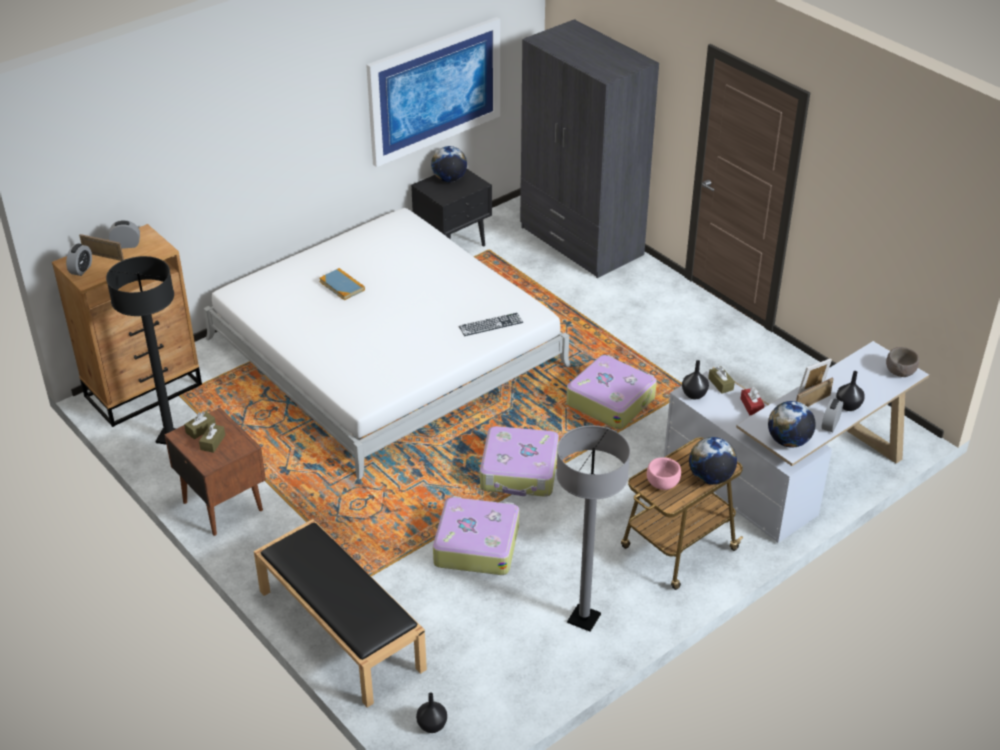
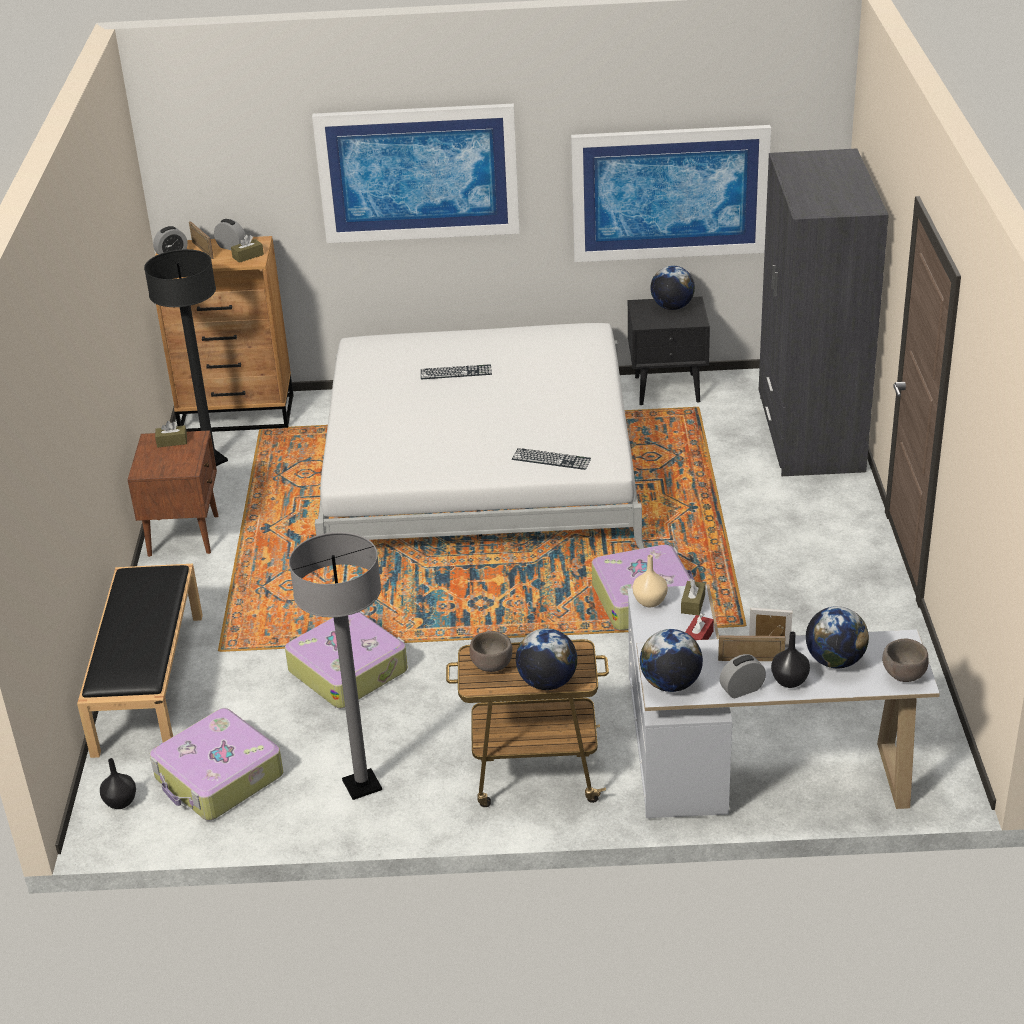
camera: 40 degrees right, 5 degrees down
(213, 442) = (167, 456): brown tissue box -> brown tissue box (248, 256)
(257, 131) = (418, 173): none -> picture
(342, 286) = (456, 372): book -> keyboard
(520, 472) = (470, 625): suitcase -> suitcase (218, 778)
(663, 484) = (492, 666): pink bowl -> brown bowl
(694, 395) = (649, 602): black vase -> beige vase
(856, 381) = (835, 661): none -> globe

